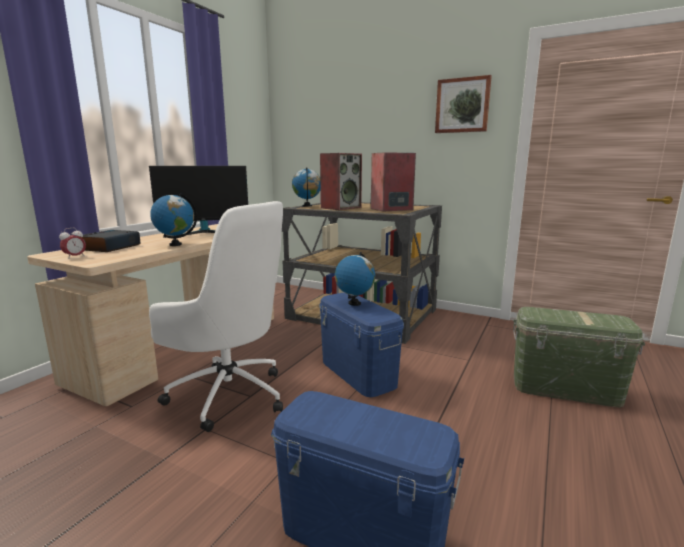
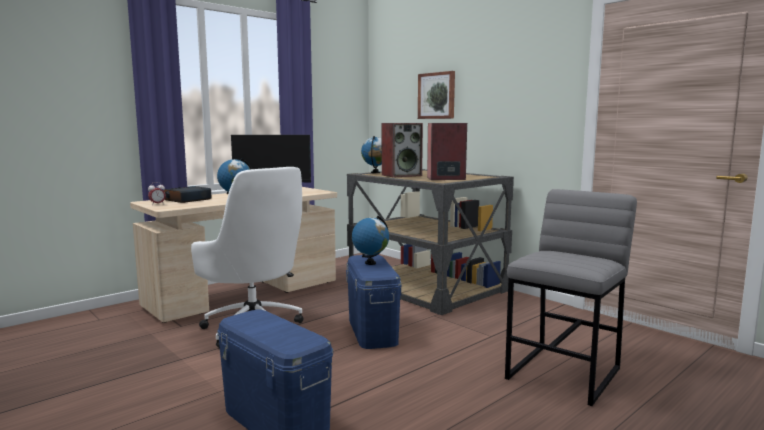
camera: 20 degrees right, 5 degrees down
(462, 105) = (533, 73): picture -> picture (437, 95)
(565, 389) = (564, 372): green storage box -> grey chair

